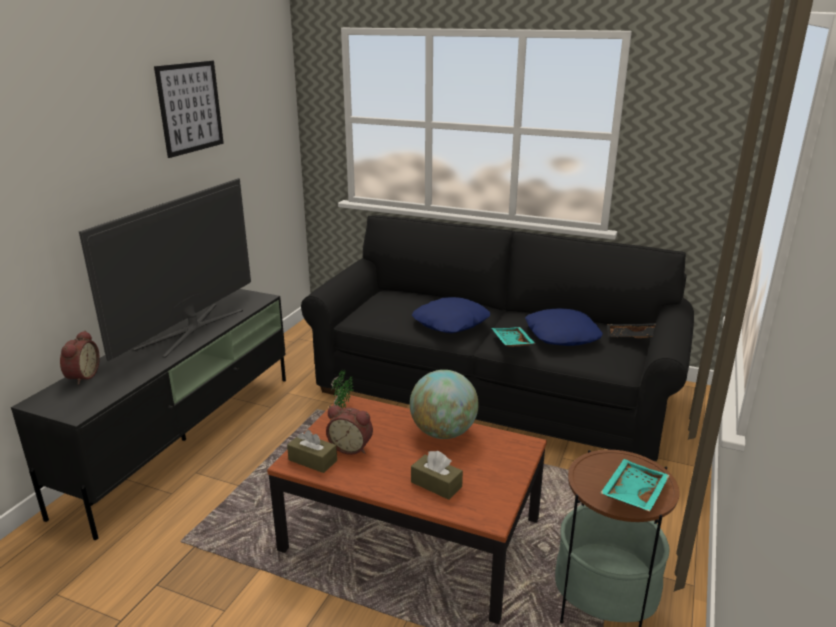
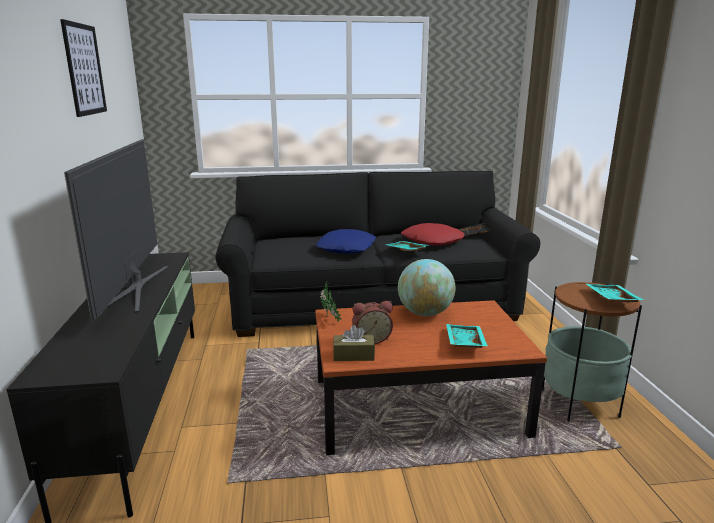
camera: 30 degrees left, 5 degrees down
(81, 376) = (62, 345): alarm clock -> none
(436, 484) = (463, 343): brown tissue box -> turquoise tray
(561, 335) = (432, 241): blue pillow -> red pillow

